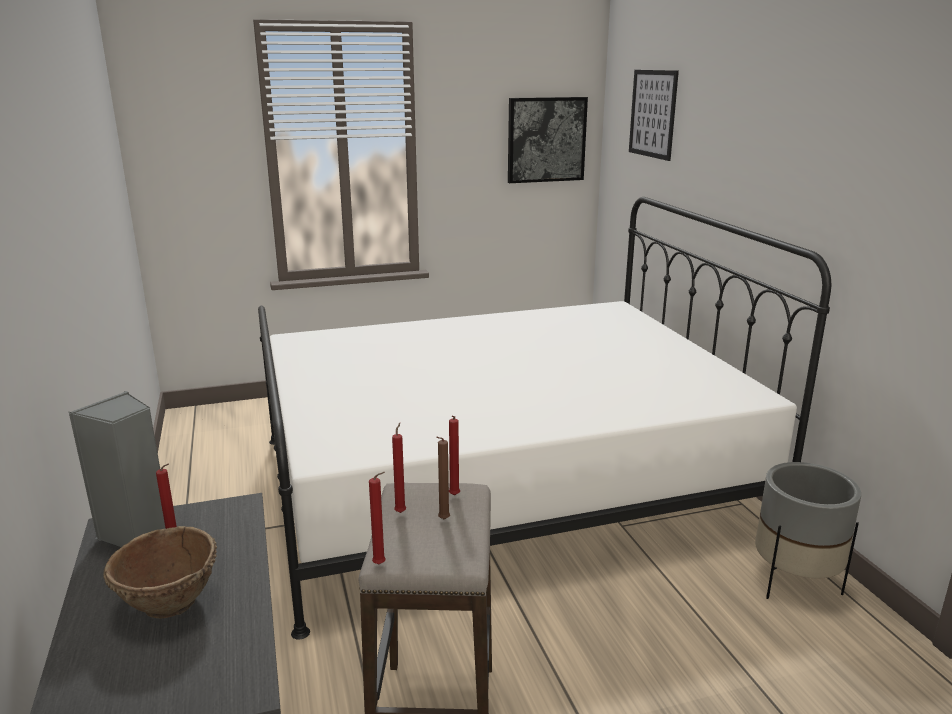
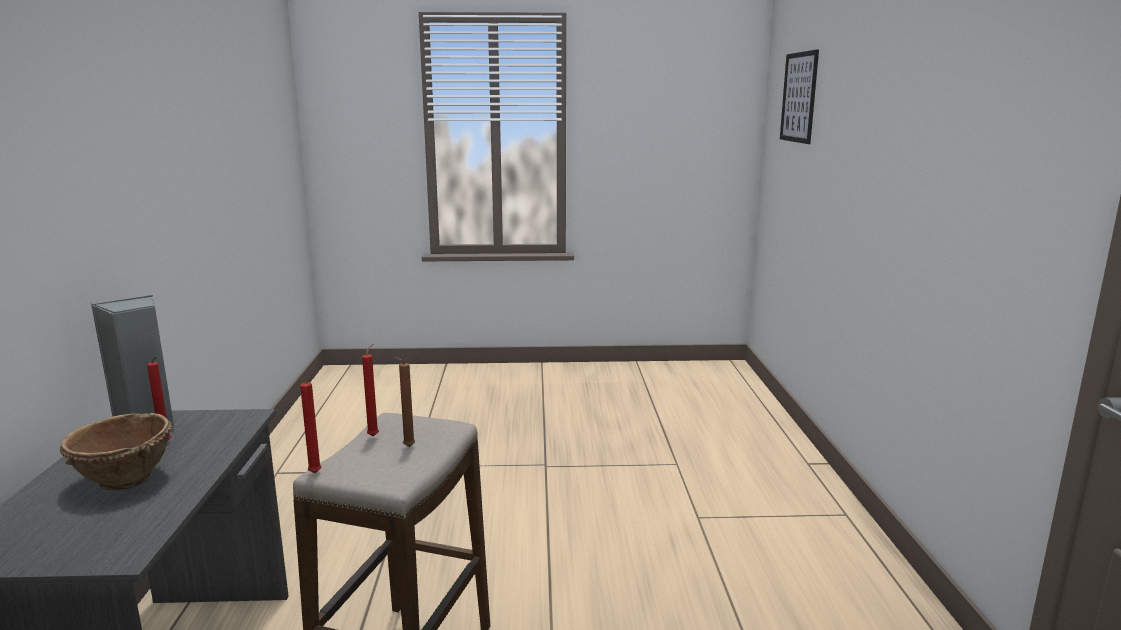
camera: 15 degrees right, 5 degrees down
(454, 496) = (432, 429): red candle -> none
(501, 483) = (593, 461): white bed -> none
(546, 139) = (701, 128): picture -> none
(794, 582) = (869, 602): grey planter -> none

